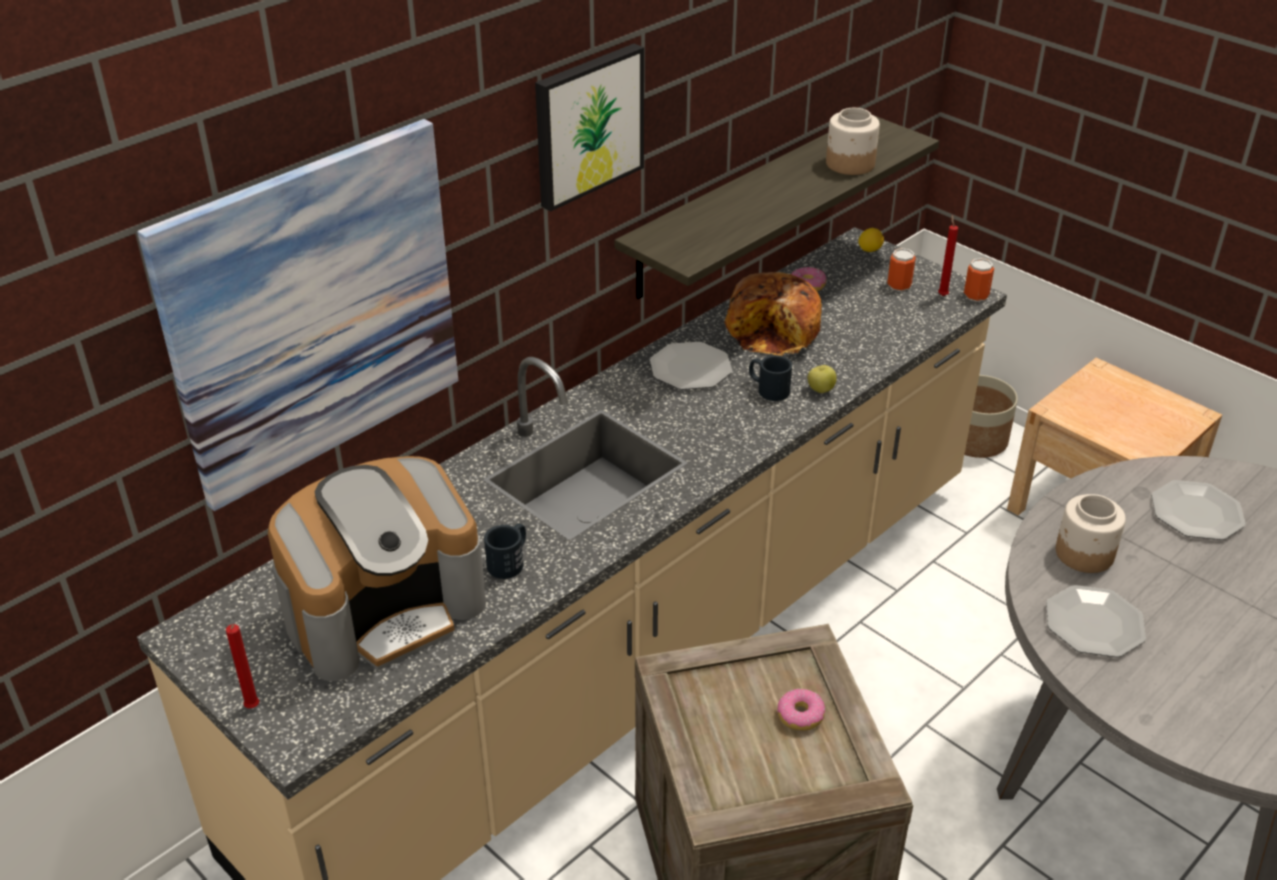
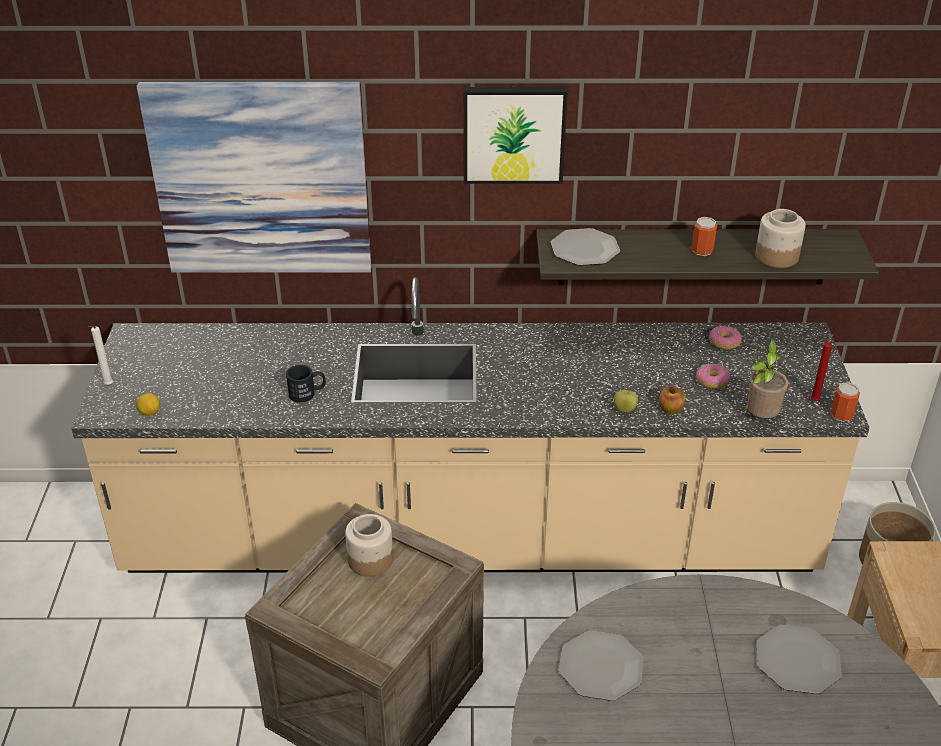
camera: 45 degrees right, 0 degrees up
(252, 709) = (107, 386): red candle -> white candle
(384, 609) = (220, 378): coffee machine -> none
(690, 368) = (564, 350): plate -> plate (585, 249)
(768, 389) = (592, 389): black mug -> none
(775, 330) = (655, 357): bread -> none
(800, 715) = (394, 596): donut -> donut (712, 381)
(854, 367) = (670, 409): none -> apple
(869, 250) = (811, 343): lemon -> lemon (149, 413)
(899, 285) = (793, 377): can -> can (702, 250)
(926, 332) = (759, 417): none -> potted plant
(1084, 554) = (665, 625): jar -> jar (369, 560)

